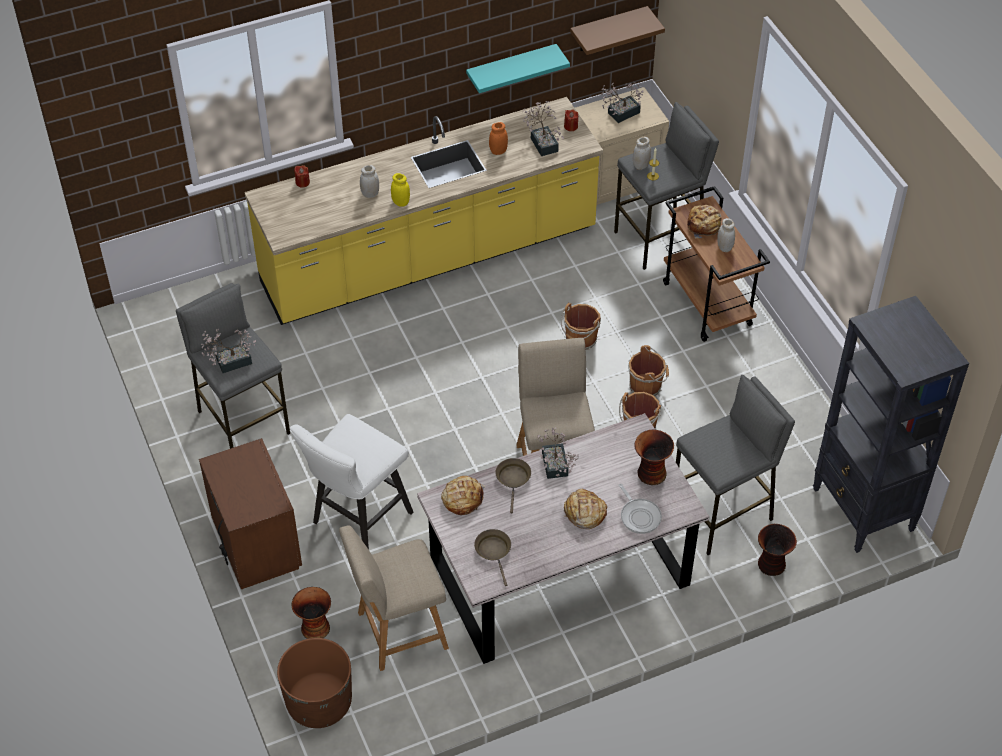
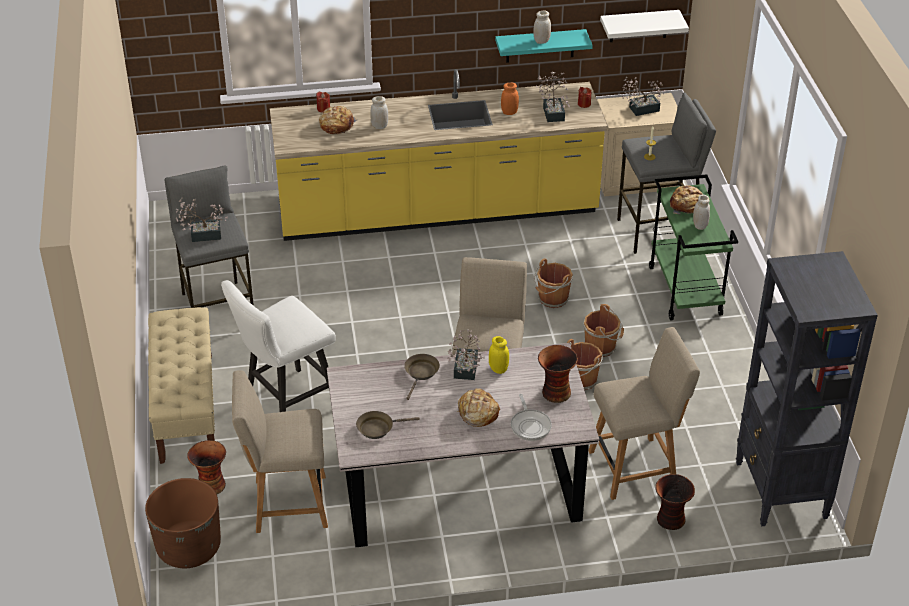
camera: 15 degrees right, 10 degrees down
(255, 544) = (186, 407): brown nightstand -> beige bench
(400, 202) = (404, 136): yellow jar -> yellow jar (498, 369)
(462, 499) = (366, 380): bread -> bread (336, 125)
(494, 552) = (378, 428): brown frying pan -> brown frying pan turned 105 degrees counterclockwise
(608, 29) = (638, 26): brown shelf -> white shelf
(641, 165) = (641, 147): white jar -> white jar (541, 41)
(708, 304) = (686, 291): brown cart -> green cart
(722, 514) = (636, 467): grey stool -> beige chair

